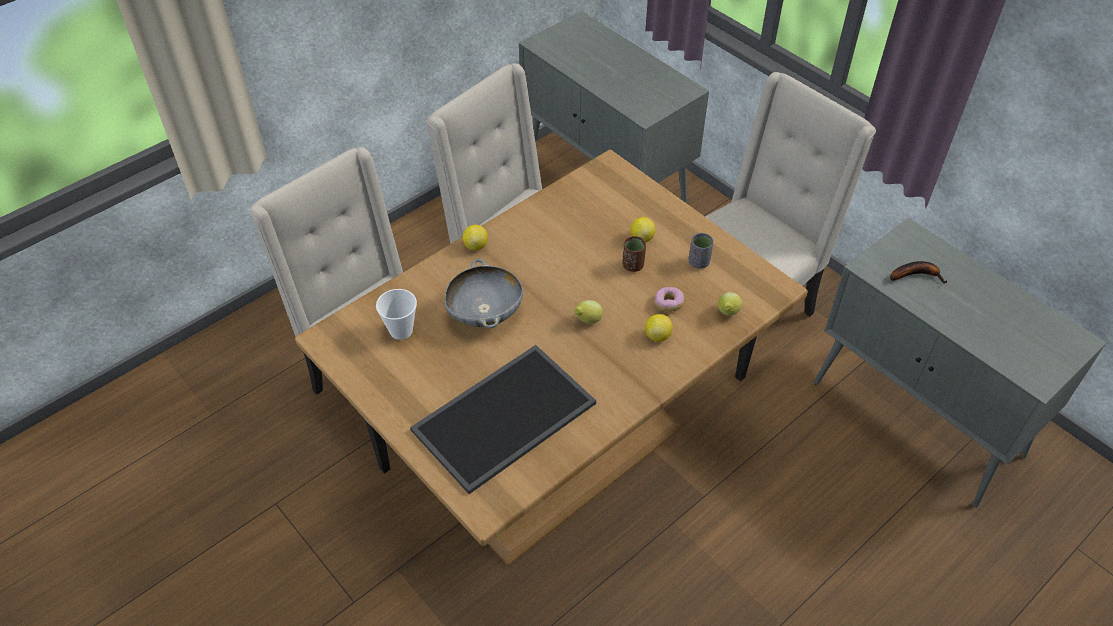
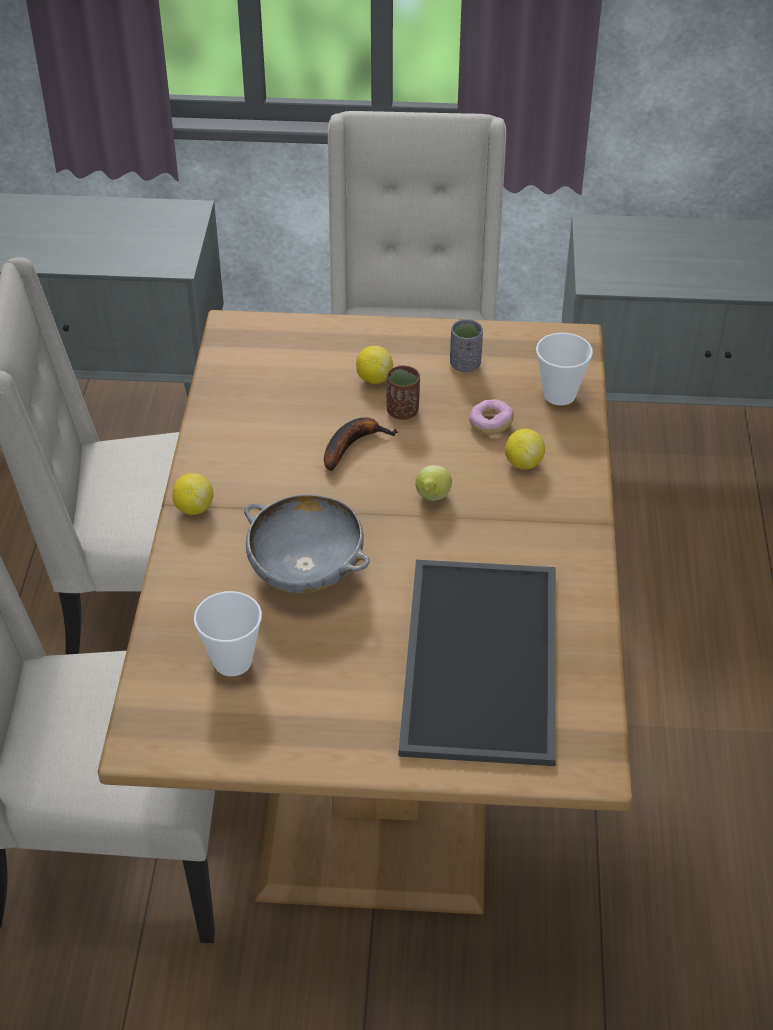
camera: 45 degrees left, 5 degrees down
(727, 313) = (559, 395): lemon -> cup
(916, 275) = (647, 261): banana -> banana (352, 445)

